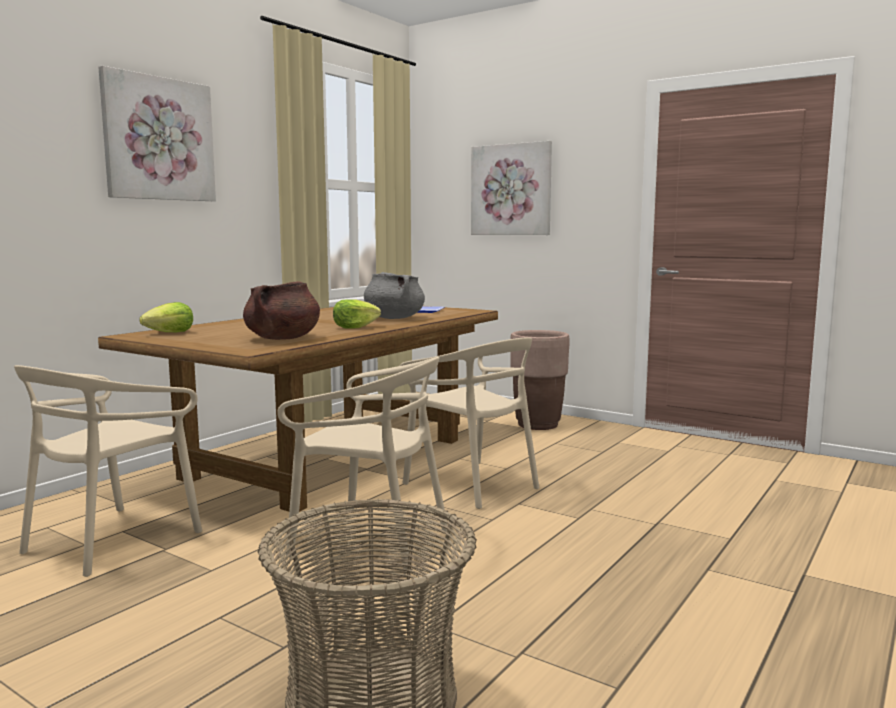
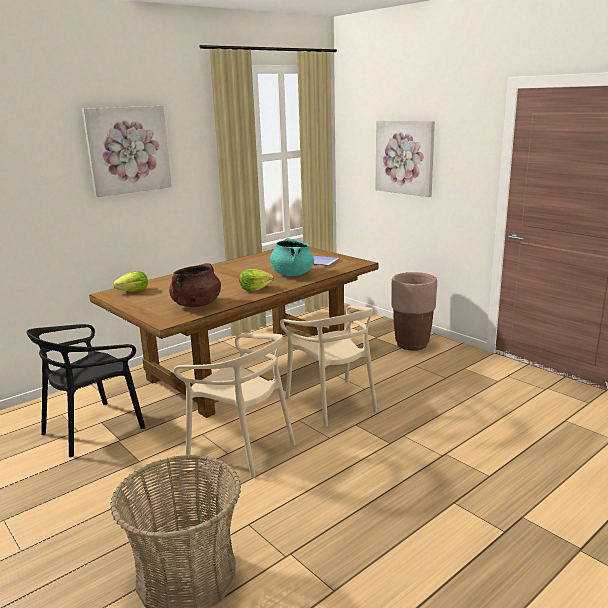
camera: 15 degrees right, 10 degrees up
(112, 540) = (93, 429): beige chair -> black chair
(394, 318) = (292, 274): grey cooking pot -> turquoise cooking pot

